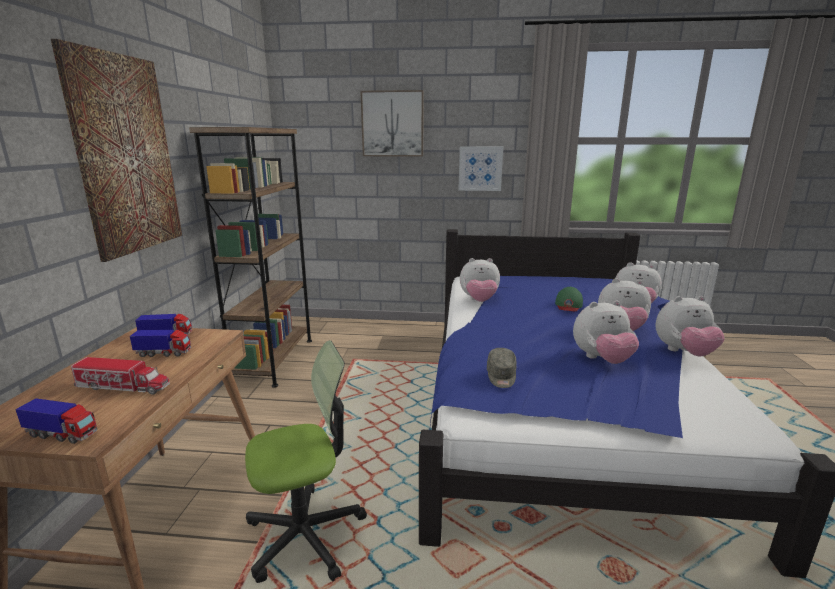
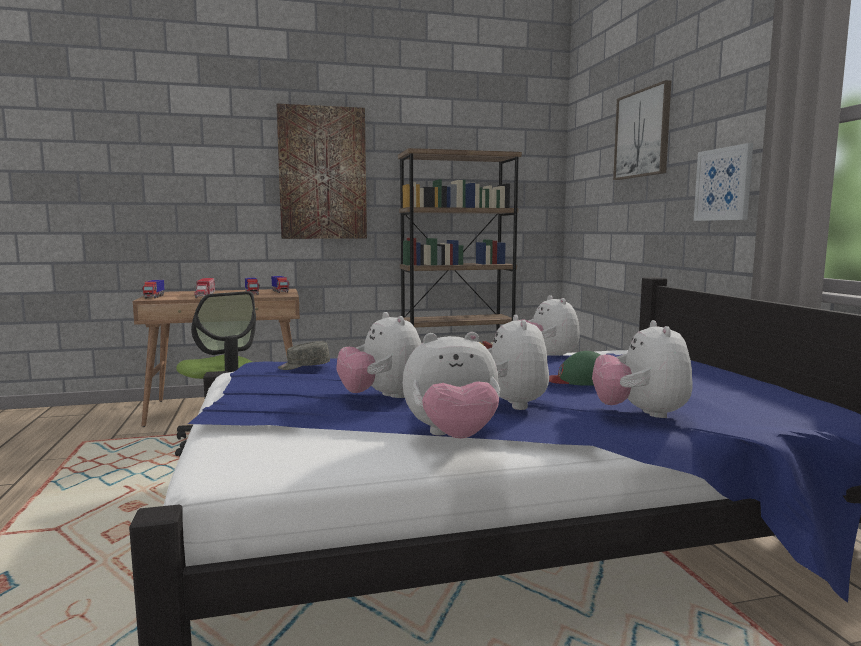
camera: 70 degrees right, 10 degrees down
(684, 353) = (453, 437): plush toy -> plush toy turned 75 degrees counterclockwise

